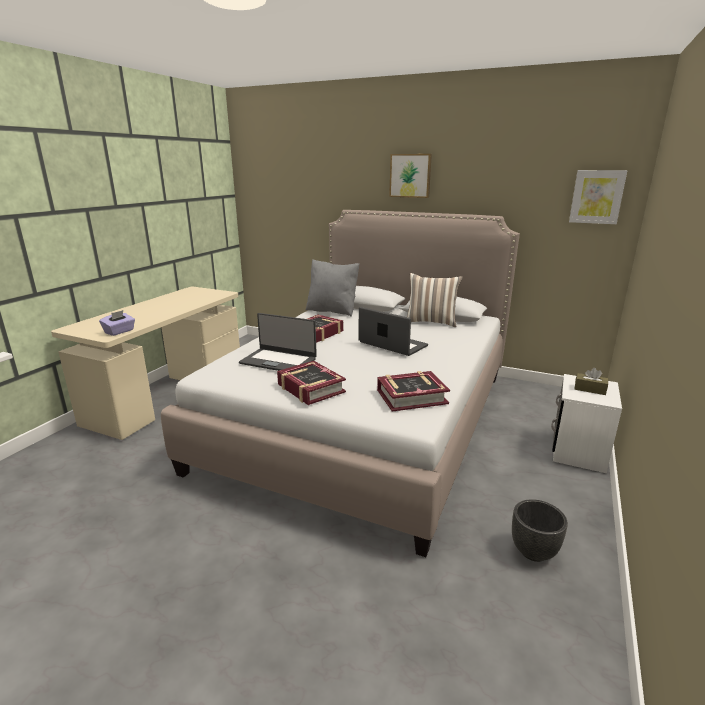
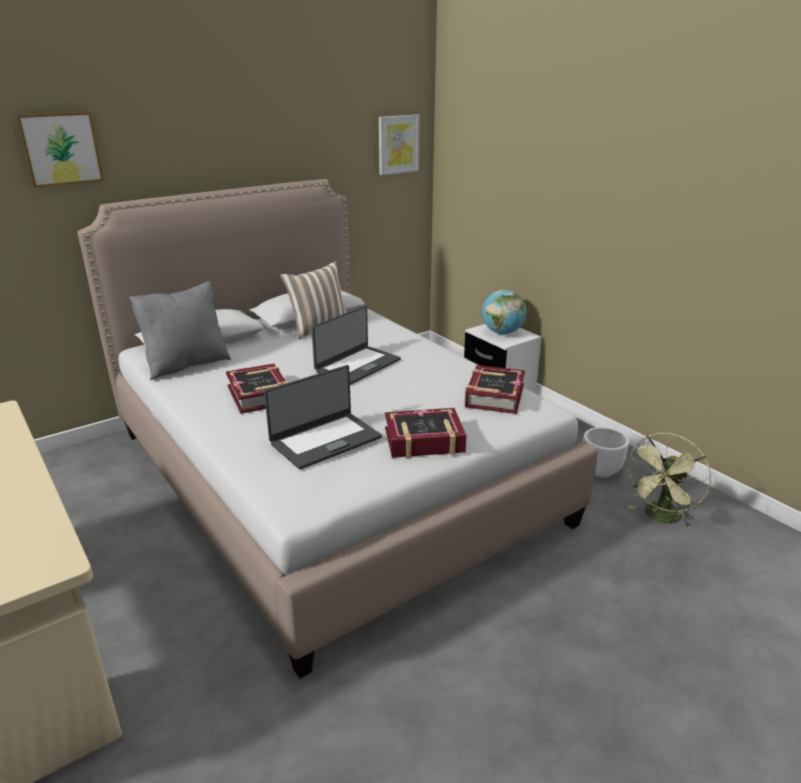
camera: 60 degrees left, 5 degrees up
(119, 332) = (50, 547): purple tissue box -> none
(392, 344) = (357, 365): laptop -> laptop turned 150 degrees clockwise
(410, 175) = (192, 138): picture -> picture (60, 148)
(502, 621) = (660, 518): none -> green fan
(534, 552) = (601, 472): black planter -> white planter
(590, 389) = (502, 332): brown tissue box -> globe

